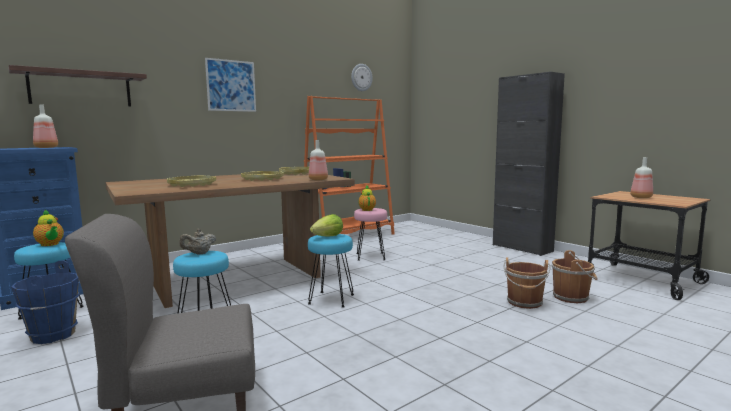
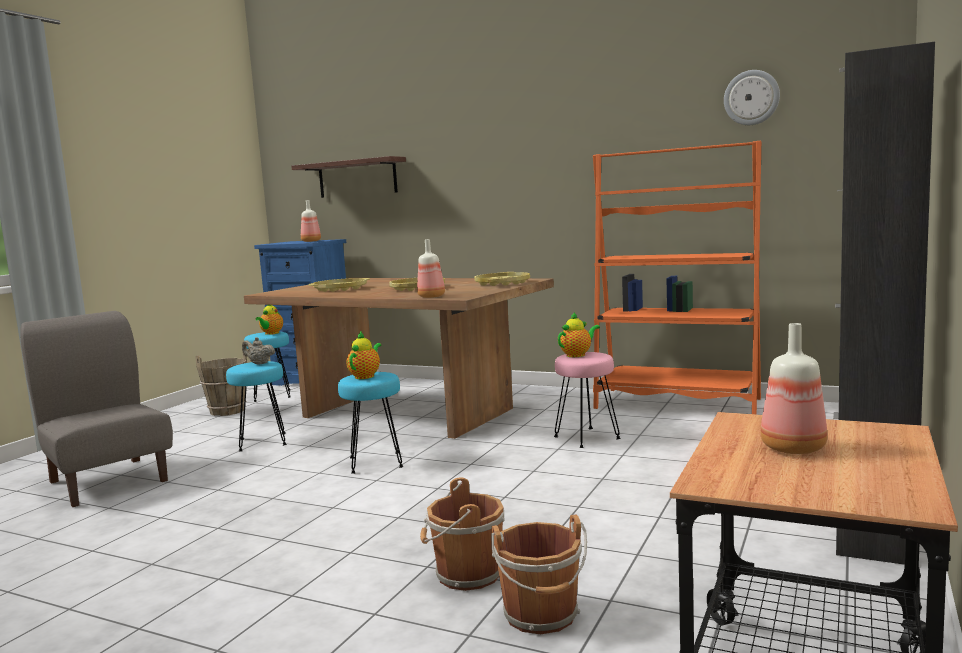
camera: 65 degrees right, 0 degrees up
(52, 335) = (227, 411): blue bucket -> brown bucket
(231, 85) = (506, 152): picture -> none
(328, 237) = (366, 376): lettuce -> teapot

